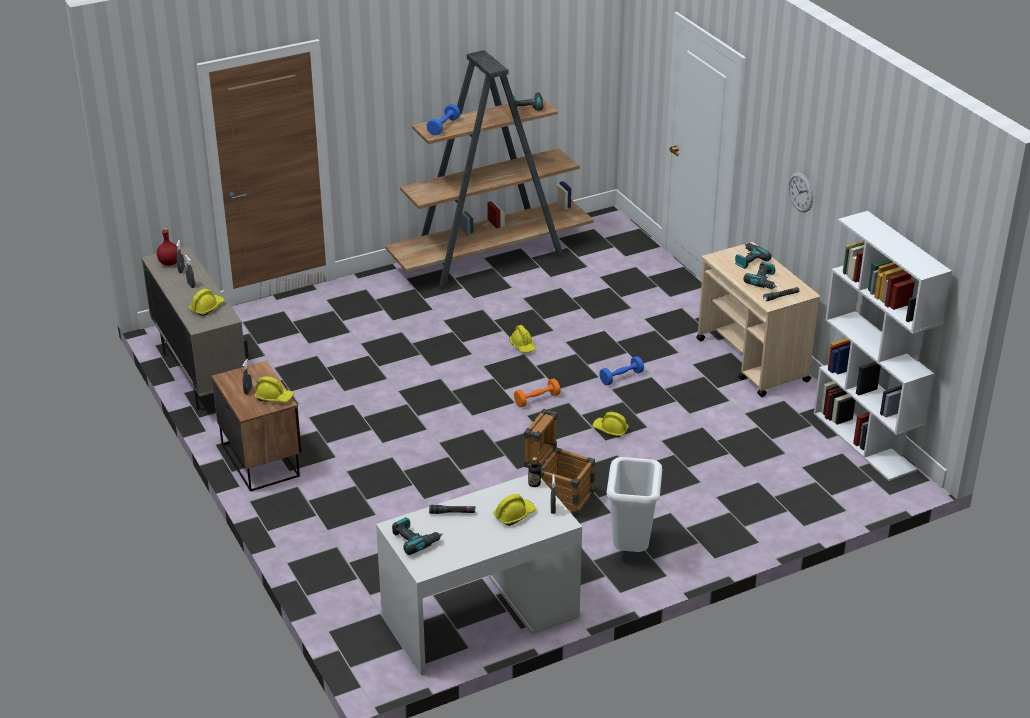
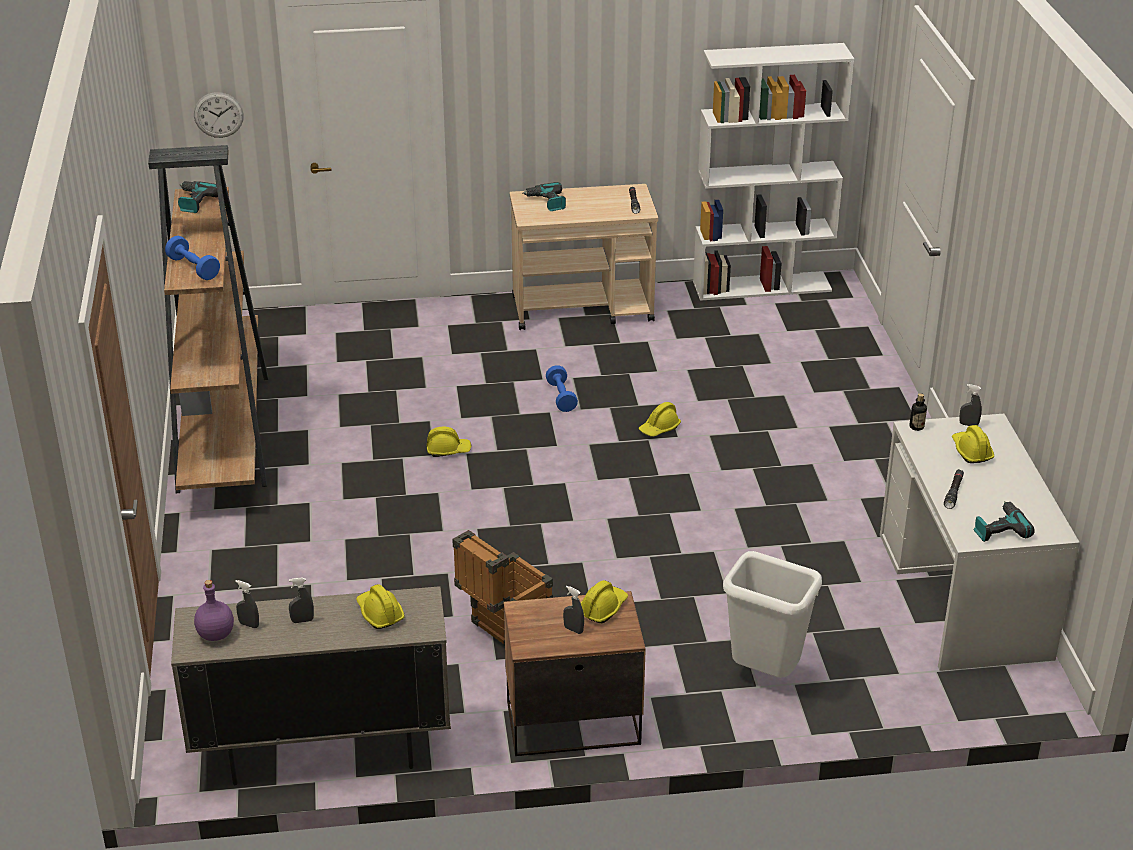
camera: 70 degrees left, 0 degrees up
(170, 263) = (216, 634): red bottle -> purple bottle
(537, 399) = (569, 465): orange dumbbell -> none
(558, 496) = (767, 492): crate -> crate (504, 627)
(631, 549) = (882, 466): white trash can -> white trash can (764, 675)
(764, 281) = (597, 205): power drill -> none
(800, 192) = (578, 91): wall clock -> wall clock (218, 115)

